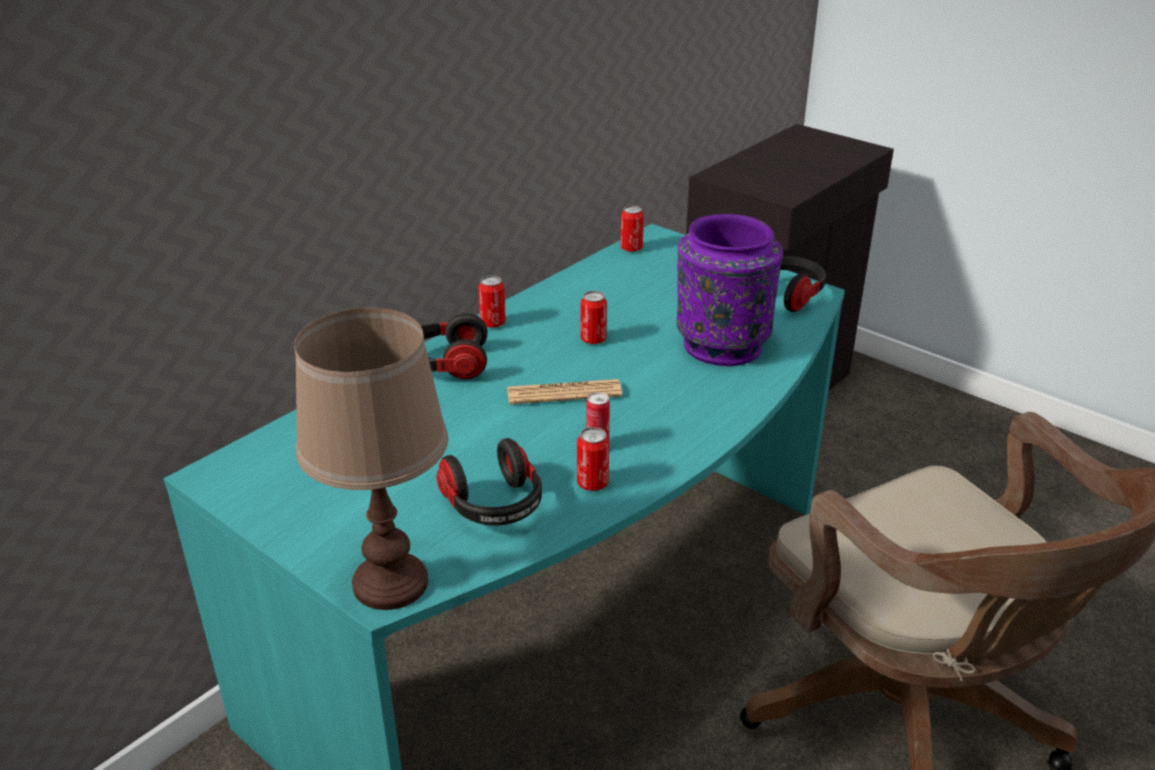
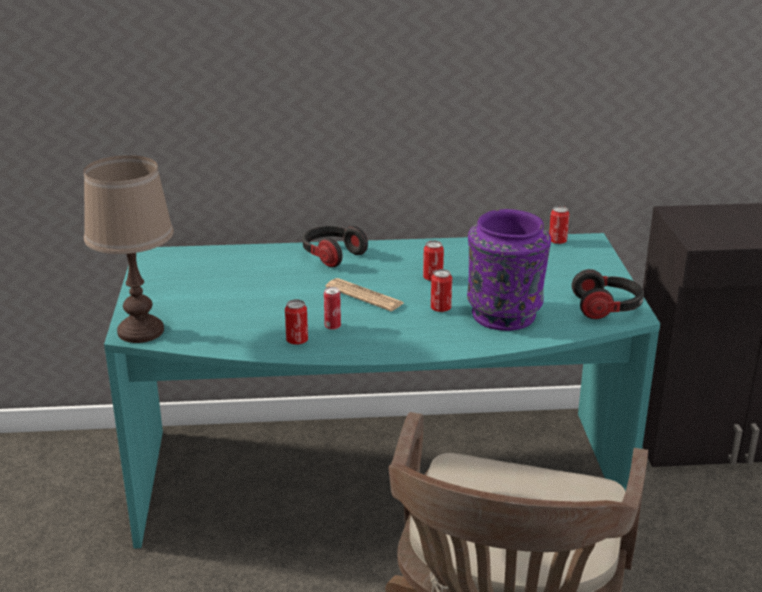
camera: 45 degrees right, 5 degrees down
(493, 323) = (394, 247): can -> can (440, 308)
(494, 506) = (236, 326): headphones -> none

